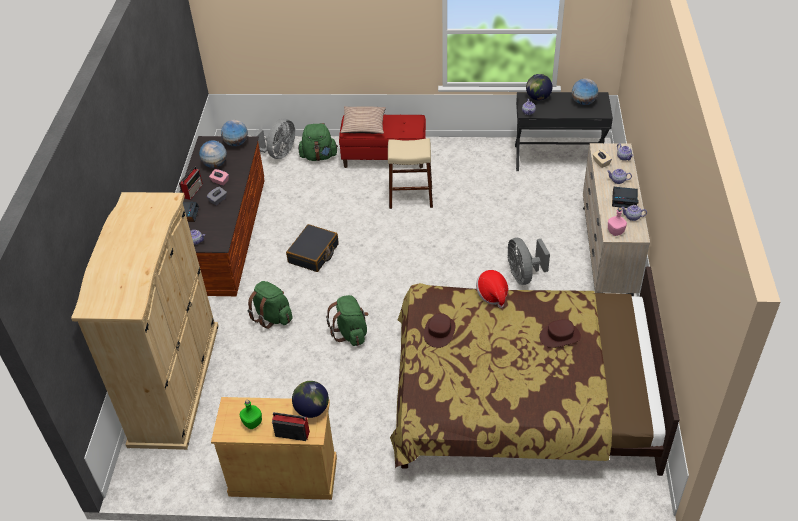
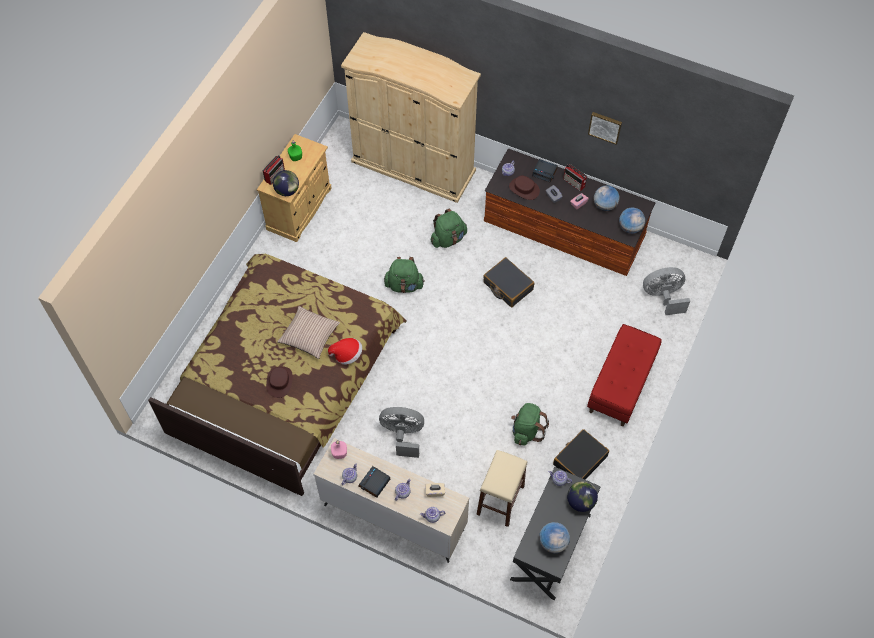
camera: 110 degrees right, 15 degrees up
(161, 110) = (605, 127): none -> picture
(278, 154) = (663, 297): grey fan -> grey fan turned 120 degrees clockwise
(319, 156) = (645, 329): green backpack -> green backpack (526, 430)
(363, 125) = (634, 350): pillow -> pillow (309, 335)
(410, 197) = (548, 385): beige stool -> beige stool (500, 500)
(439, 332) = (329, 304): brown hat -> brown hat (524, 189)
(471, 162) = (579, 460): none -> black suitcase

